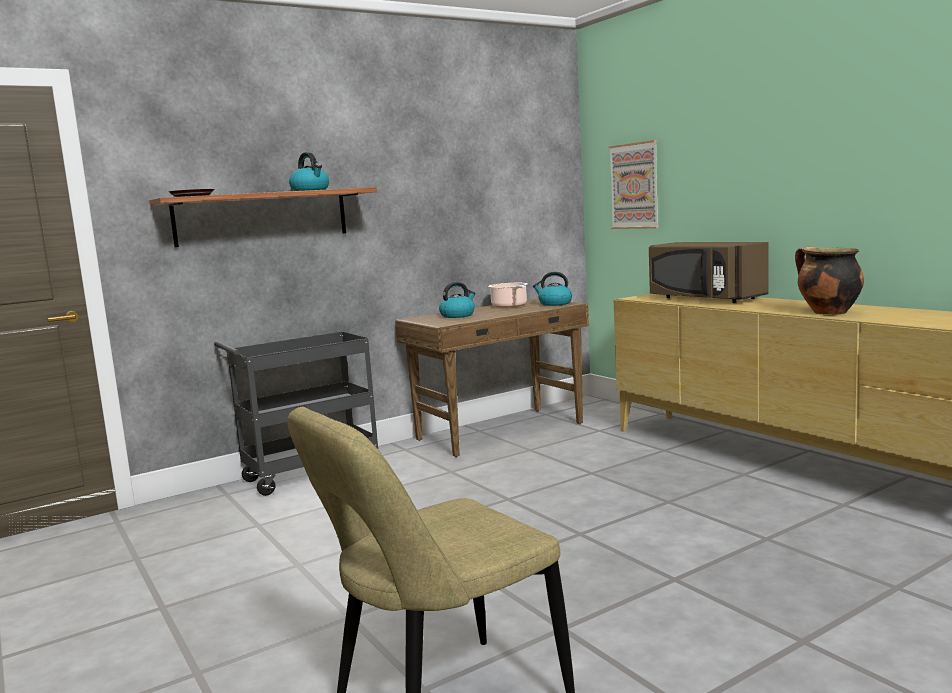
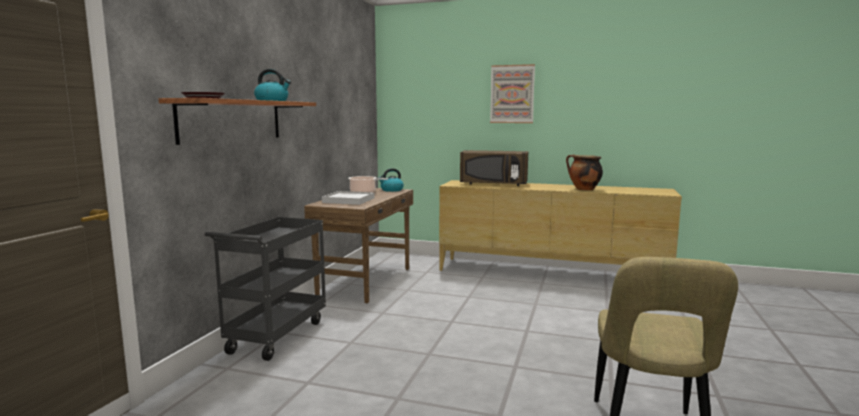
camera: 40 degrees left, 0 degrees up
(458, 315) = (348, 200): kettle -> white tray
(635, 186) = (424, 114): picture -> picture (512, 94)

